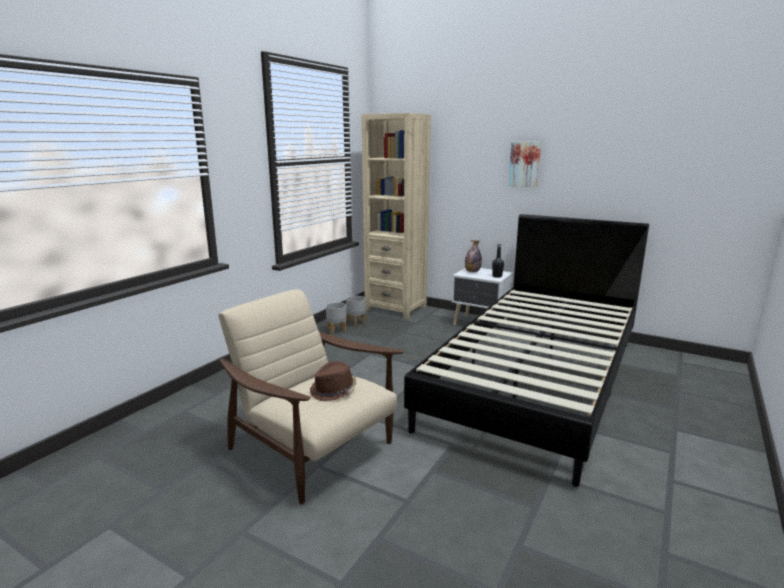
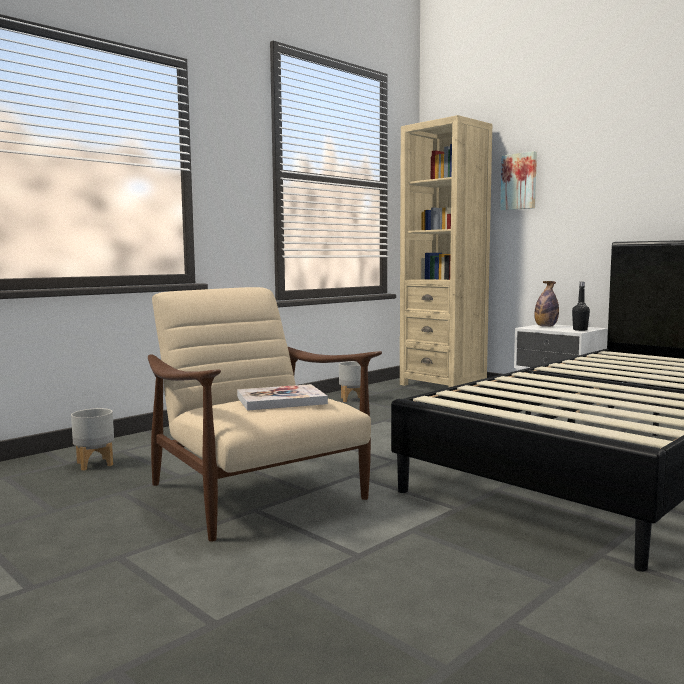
camera: 15 degrees right, 10 degrees down
(334, 391) = (281, 400): brown hat -> book
(355, 323) = (381, 394): grey planter -> grey planter (94, 464)
(525, 164) = (620, 173): picture -> picture (519, 181)

